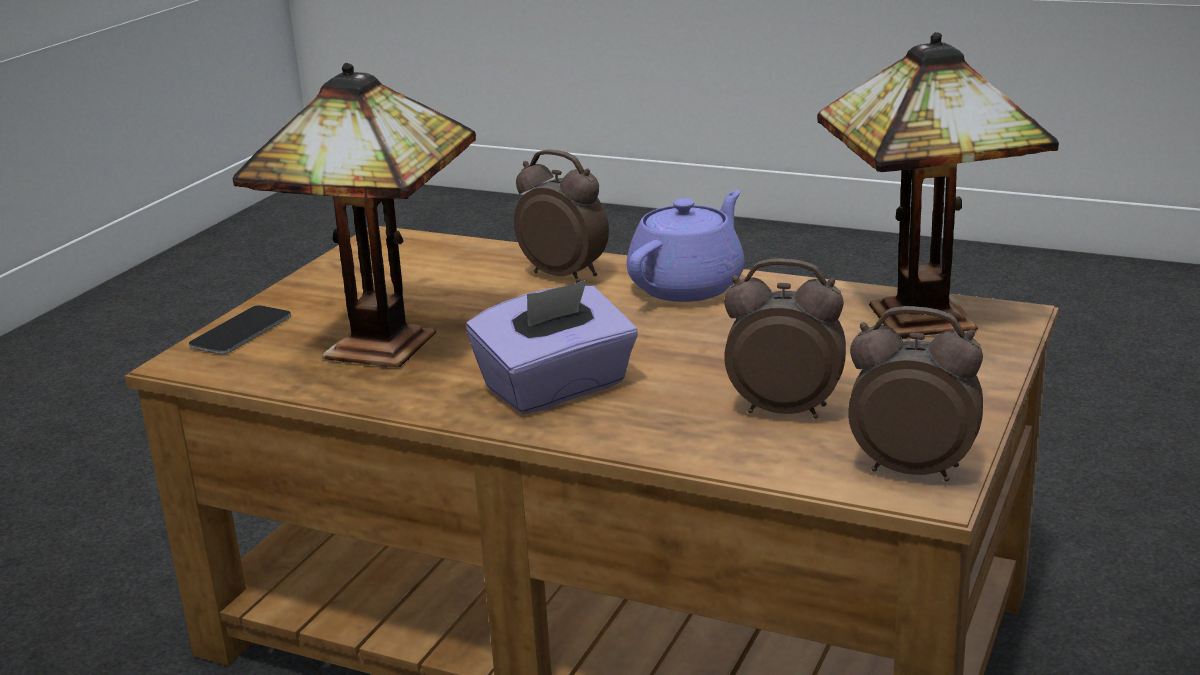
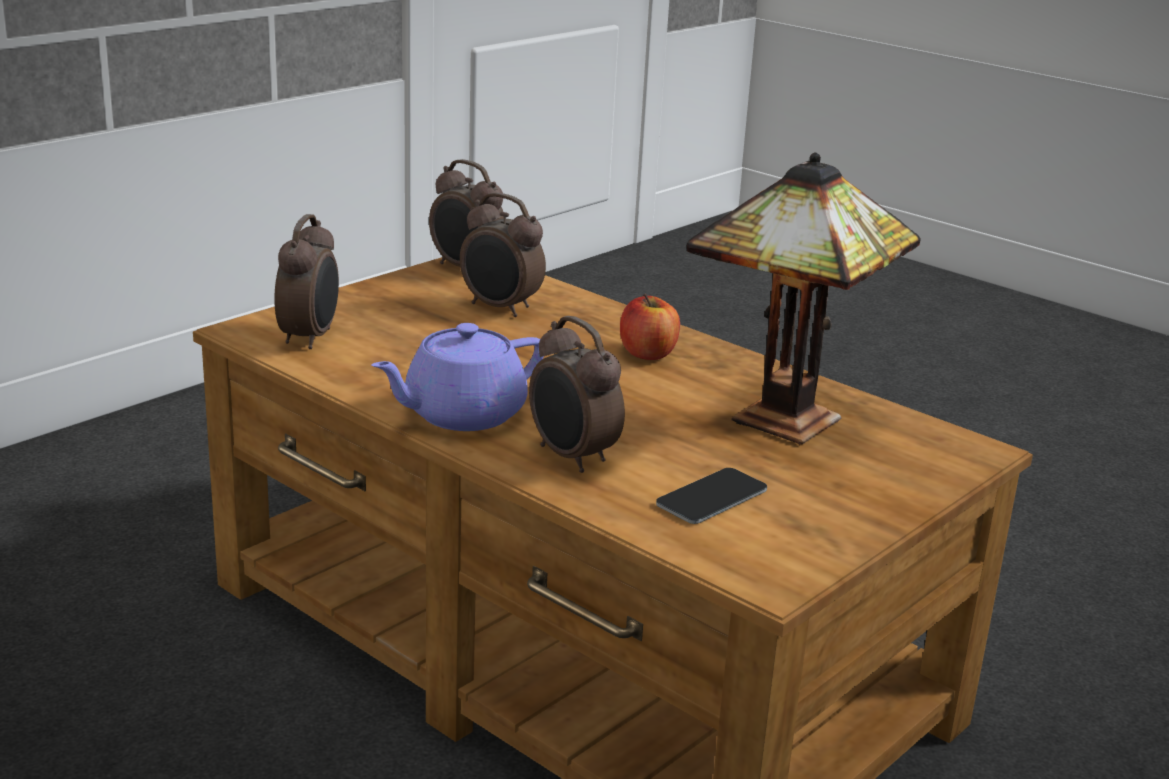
camera: 165 degrees left, 0 degrees up
(241, 331) = (929, 469): phone -> phone (712, 497)
(557, 388) = (648, 354): purple tissue box -> apple
(929, 320) = (310, 338): table lamp -> alarm clock

